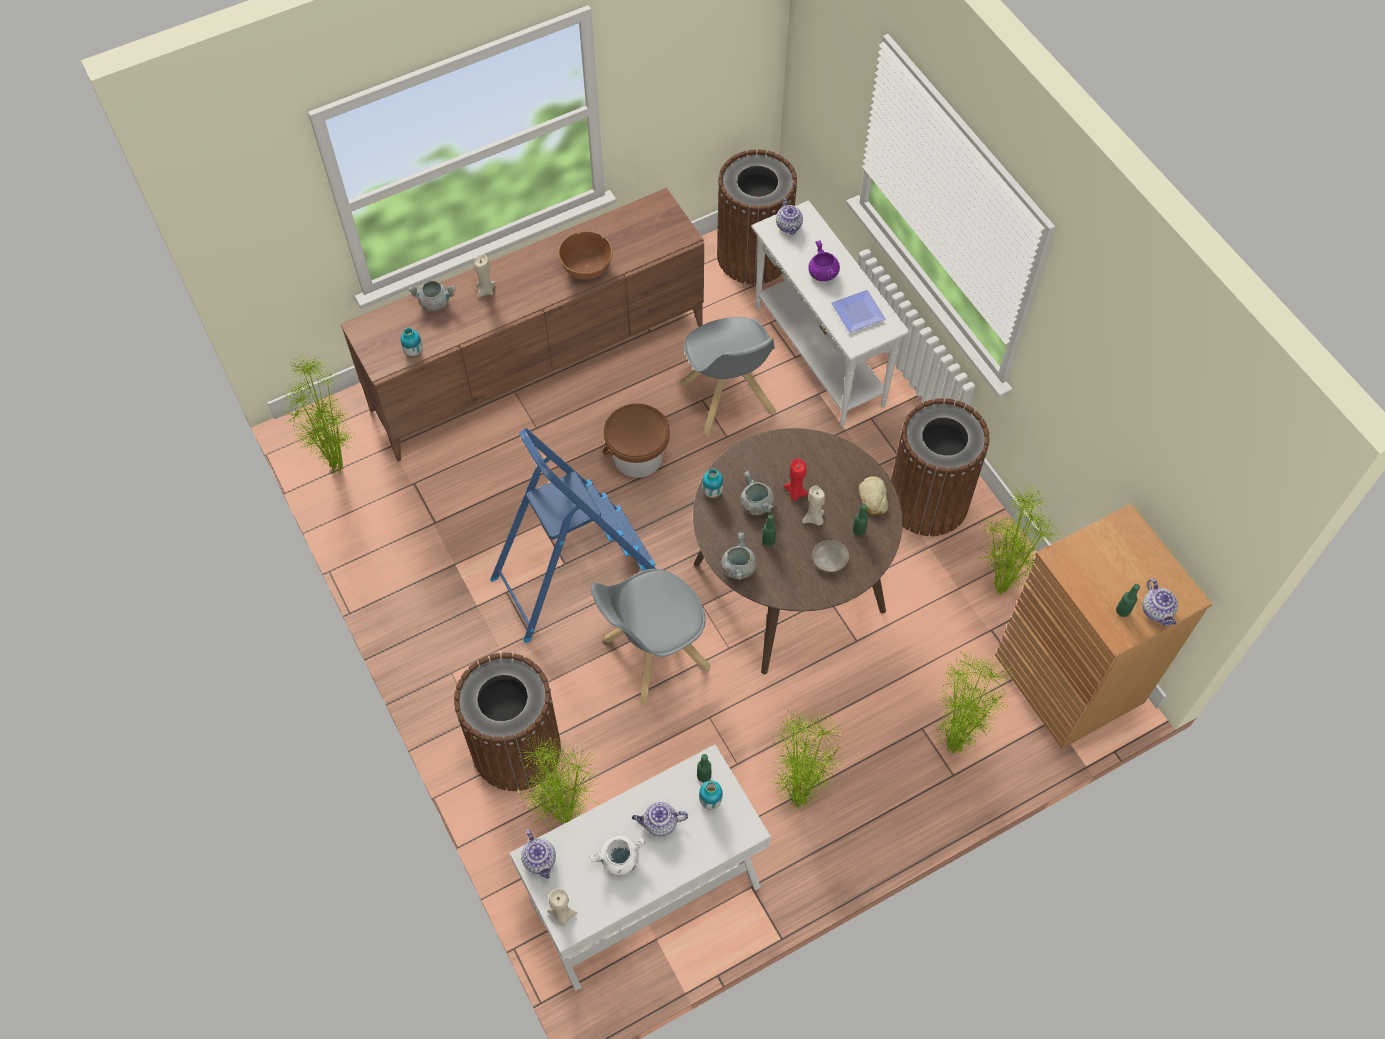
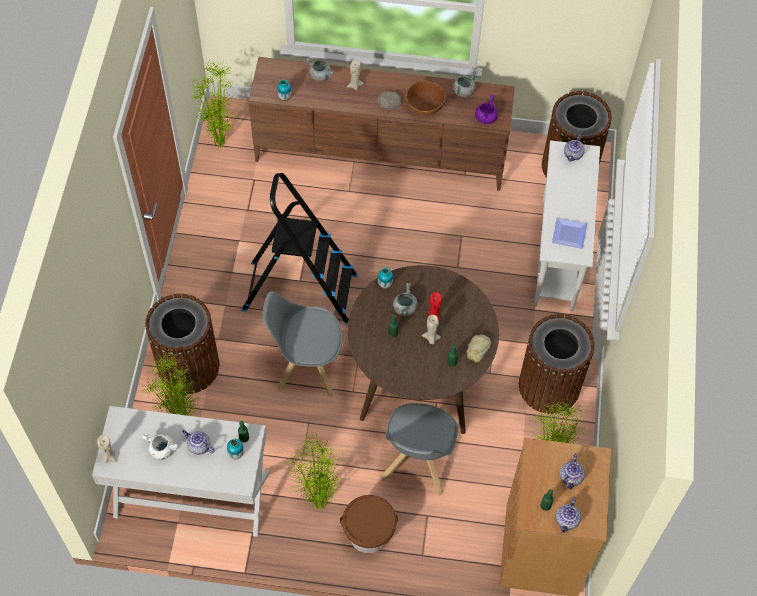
camera: 35 degrees right, 0 degrees up
(540, 860) = (121, 421): teapot -> teapot (571, 477)
(577, 577) = (301, 292): blue step ladder -> black step ladder
(638, 456) = (394, 245): brown bucket -> brown bucket (368, 533)
(728, 400) = (477, 246): grey chair -> grey chair (417, 463)
(738, 567) = (362, 336): grey cooking pot -> grey cooking pot (463, 91)
(822, 273) = (568, 196): purple cooking pot -> purple cooking pot (485, 117)
(829, 559) = (420, 367): beige plate -> beige plate (389, 103)
(950, 746) = (435, 538): potted plant -> none

